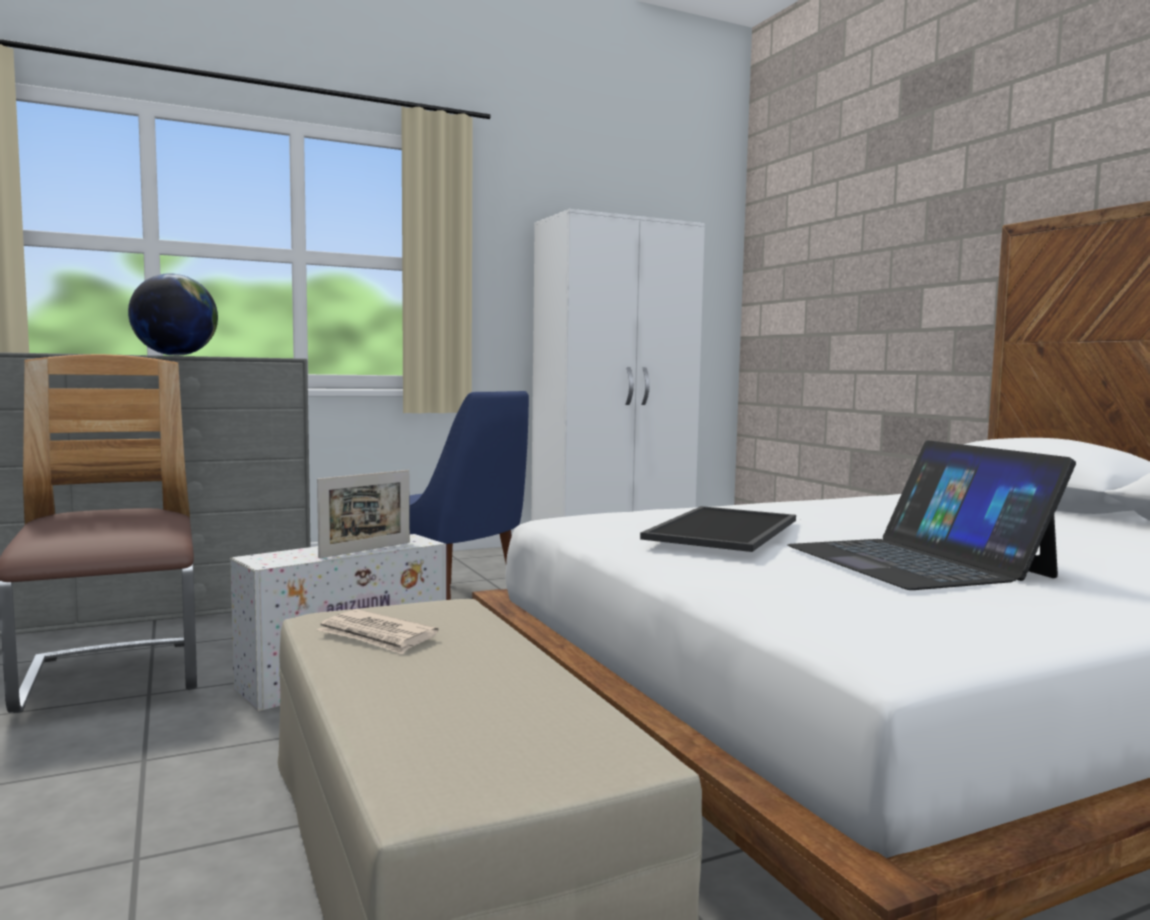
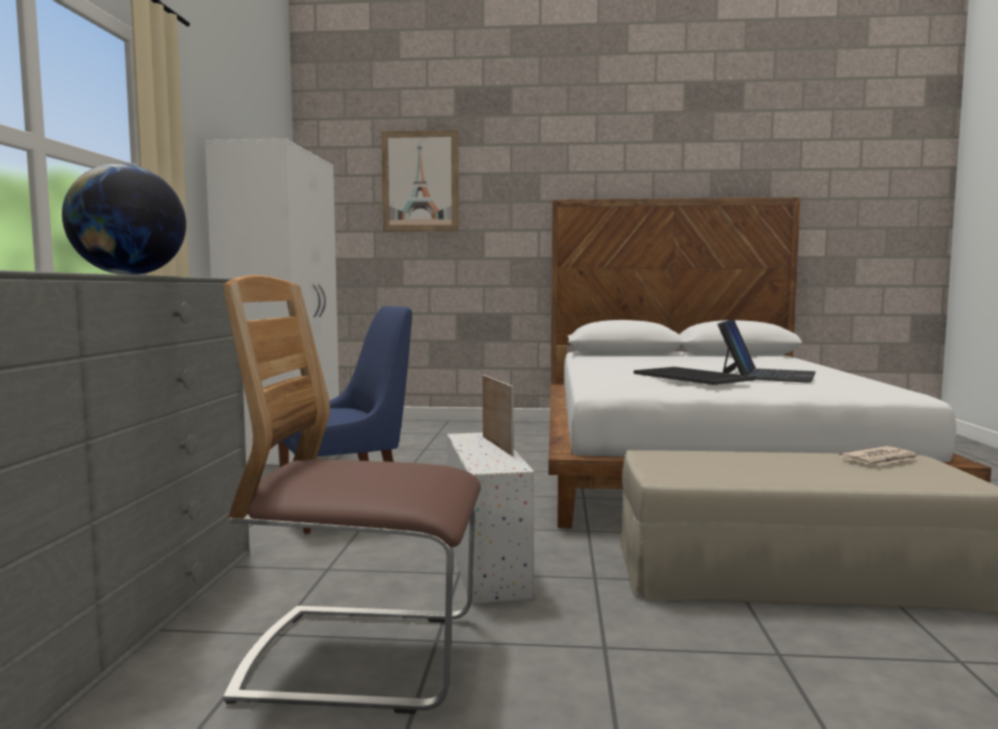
camera: 60 degrees left, 0 degrees up
(377, 636) = (721, 468): newspaper -> newspaper (880, 460)
(853, 224) = (420, 181): none -> picture
(916, 561) = (767, 375): laptop -> laptop turned 75 degrees counterclockwise

